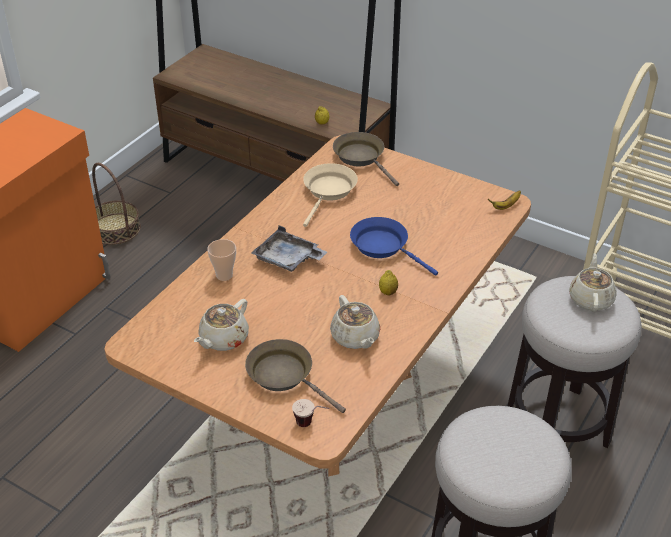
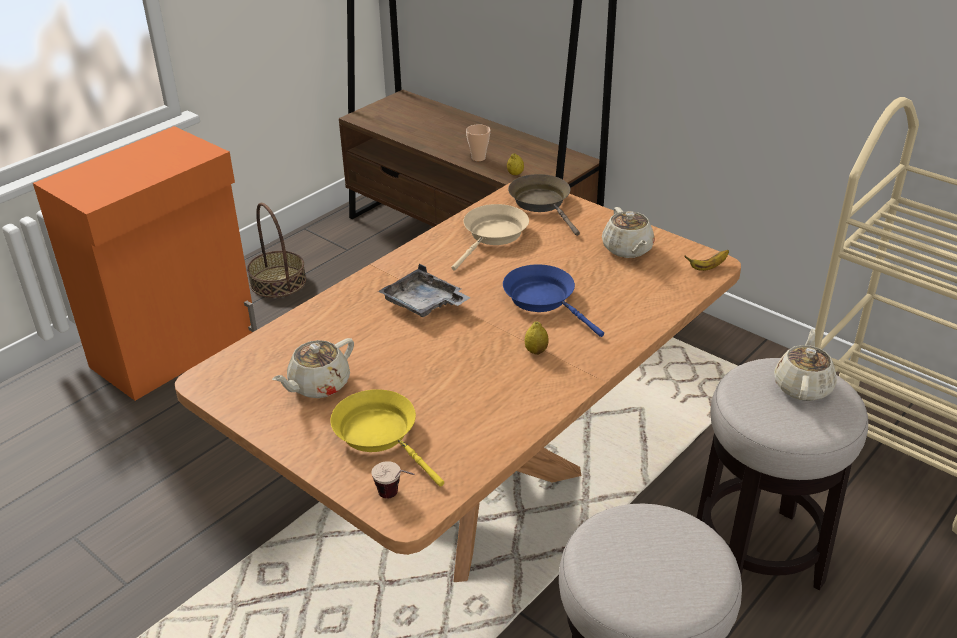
camera: 10 degrees right, 5 degrees down
(224, 275) = (342, 315): cup -> cup (478, 158)
(284, 375) = (380, 434): brown frying pan -> yellow frying pan
(355, 337) = (481, 399): beige teapot -> beige teapot (627, 249)

